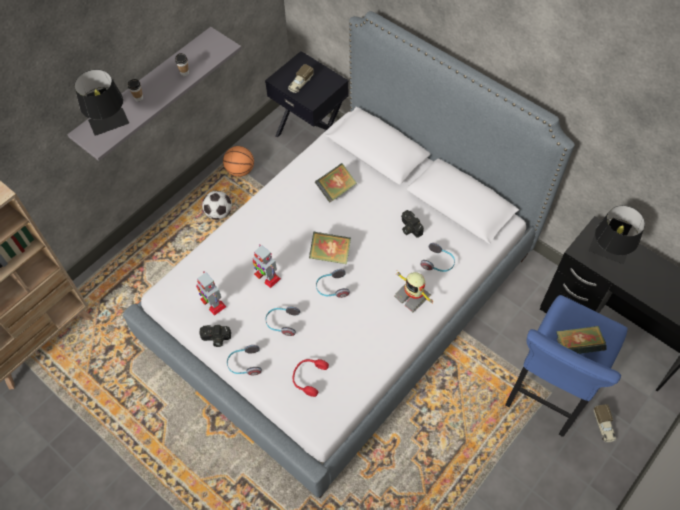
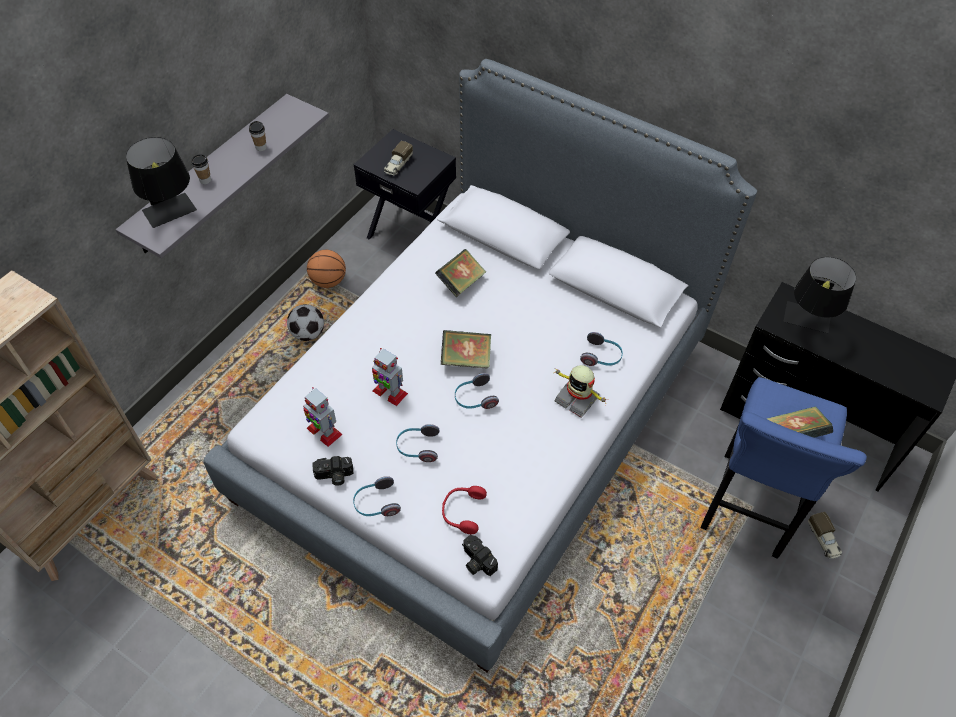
camera: 10 degrees left, 5 degrees down
(409, 228) = (558, 319): camera -> camera (476, 561)

